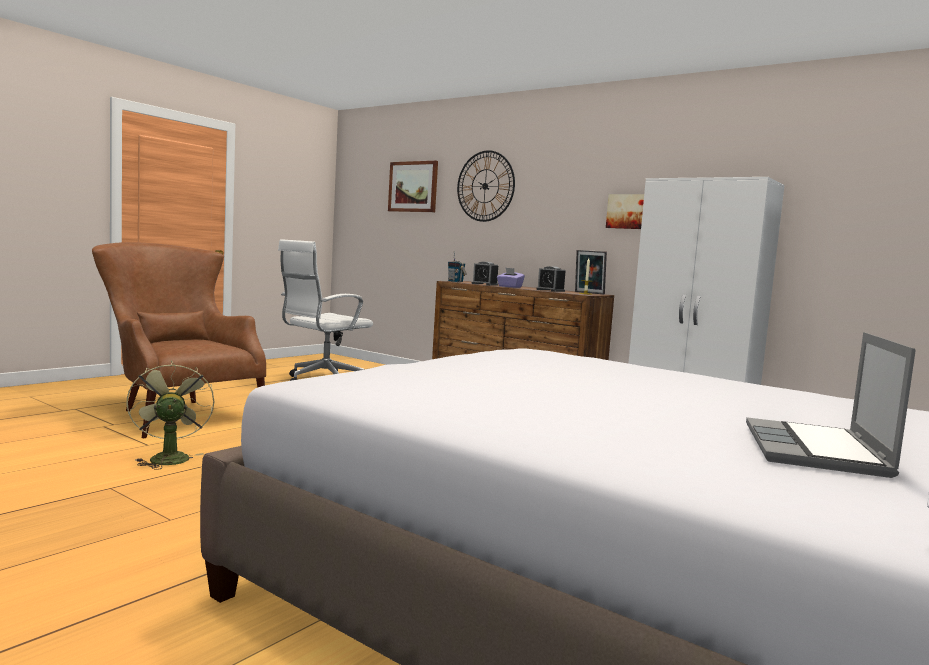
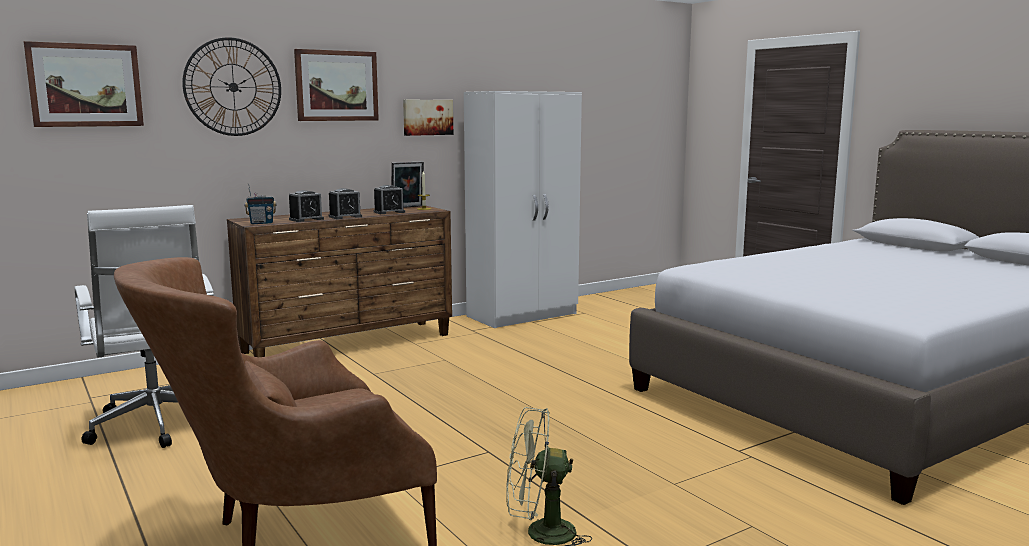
camera: 70 degrees left, 5 degrees up
(509, 287) = (345, 217): purple tissue box -> alarm clock
(555, 183) = (336, 86): none -> picture
(816, 451) = (972, 266): laptop -> none

